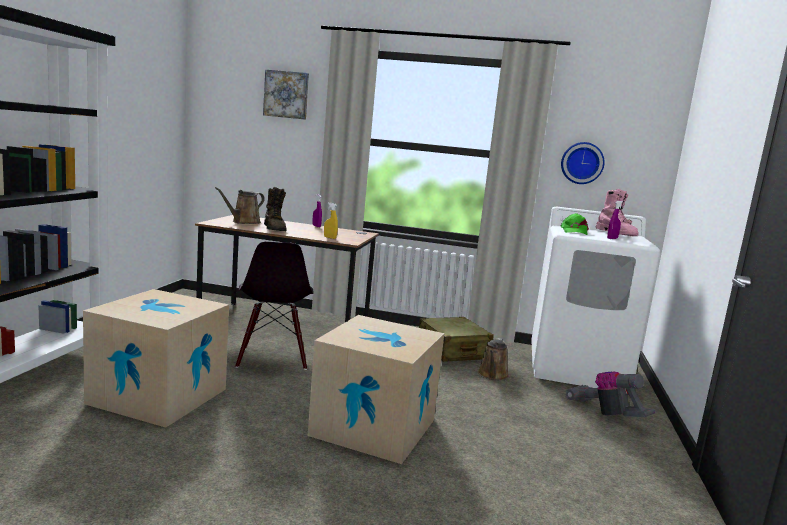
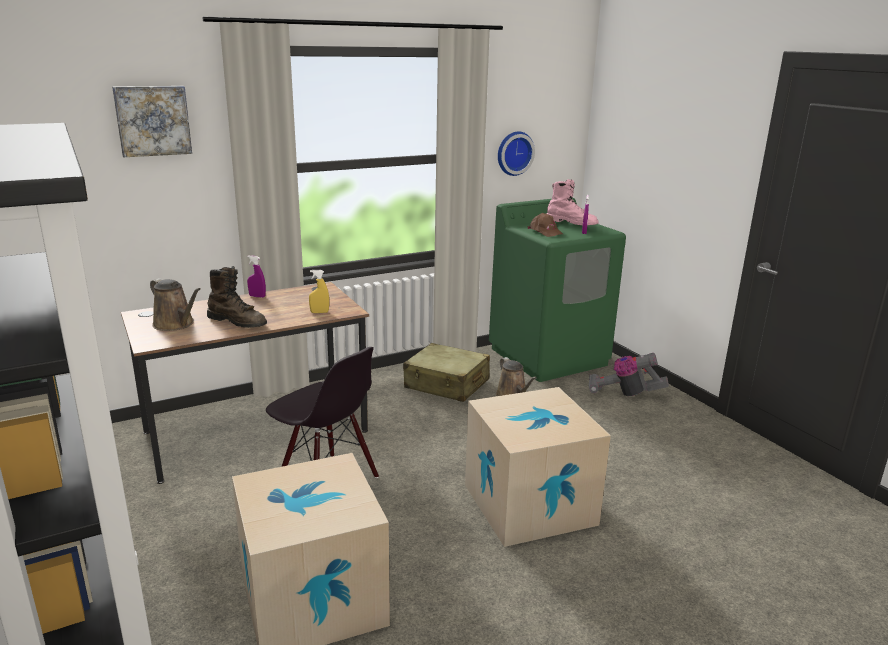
camera: 40 degrees left, 10 degrees up
(244, 222) = (176, 324): brown watering can -> brown watering can turned 45 degrees counterclockwise
(574, 231) = (545, 232): green cap -> brown cap
(577, 368) = (549, 356): white washing machine -> green washing machine

